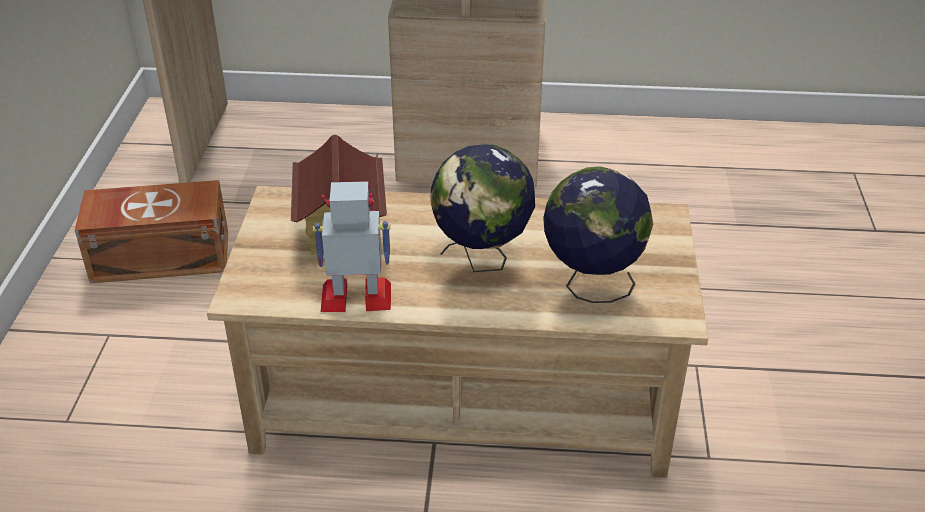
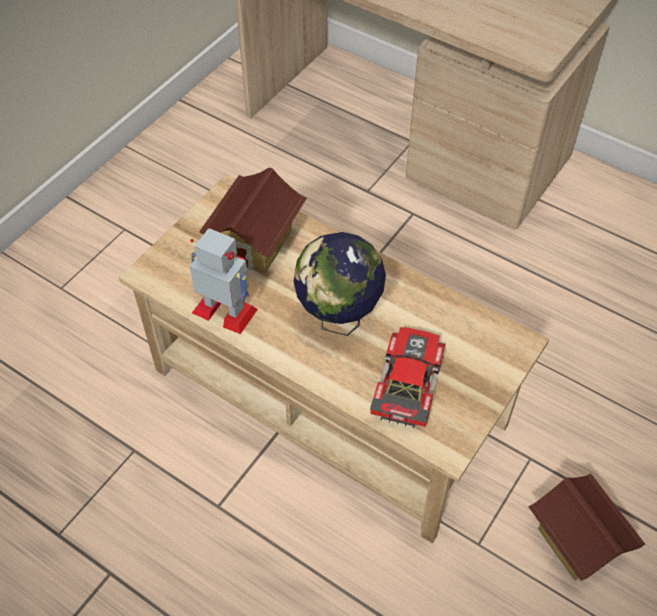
camera: 30 degrees right, 15 degrees up
(159, 256) = (195, 174): brown storage box -> none
(591, 285) = (404, 383): globe -> toy car
(791, 415) = (575, 543): none -> toy house

